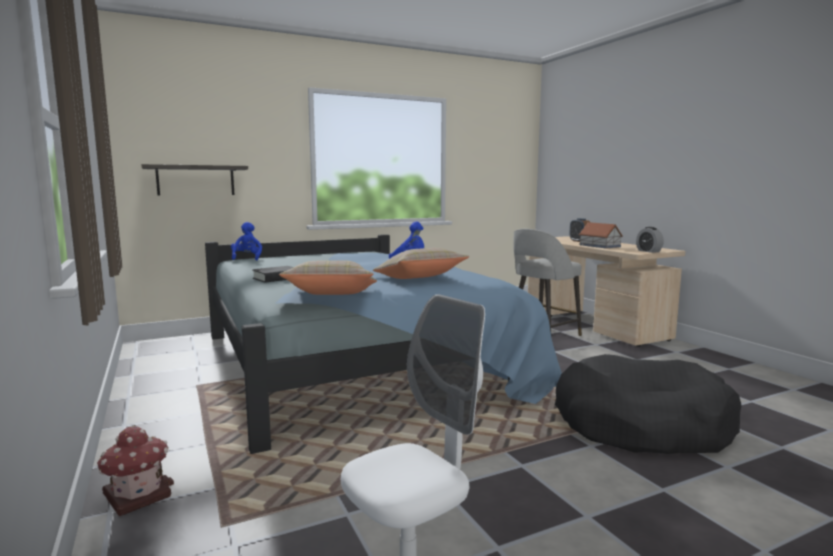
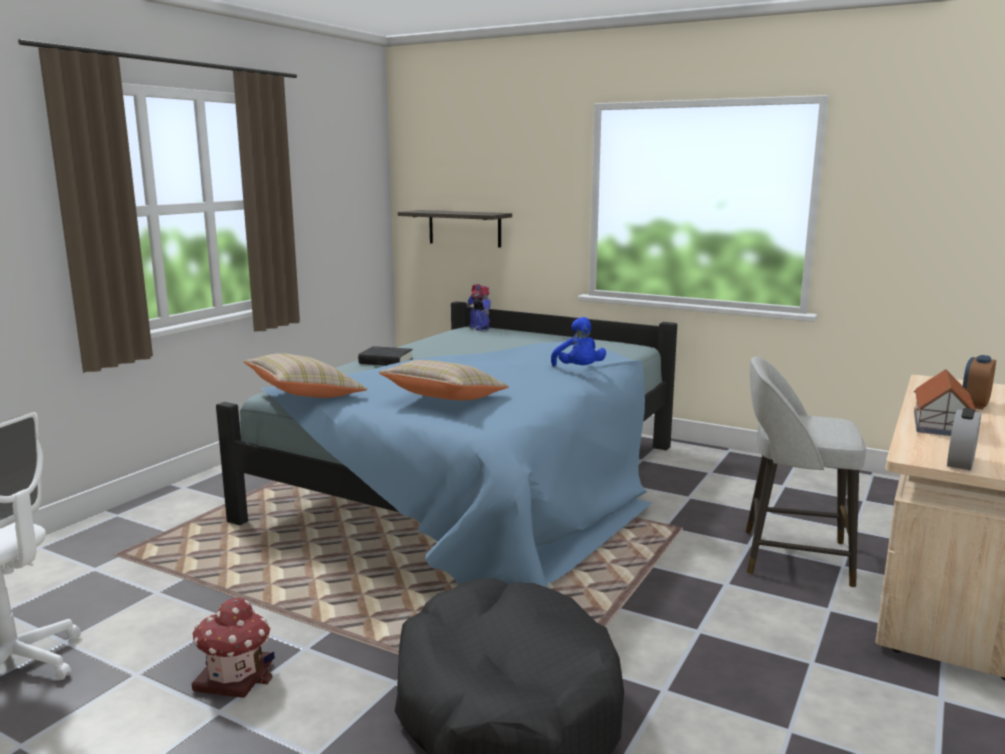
camera: 55 degrees right, 5 degrees up
(137, 495) = (142, 513): toy house -> toy house (235, 675)
(247, 258) = (479, 328): blue plush toy -> toy robot

